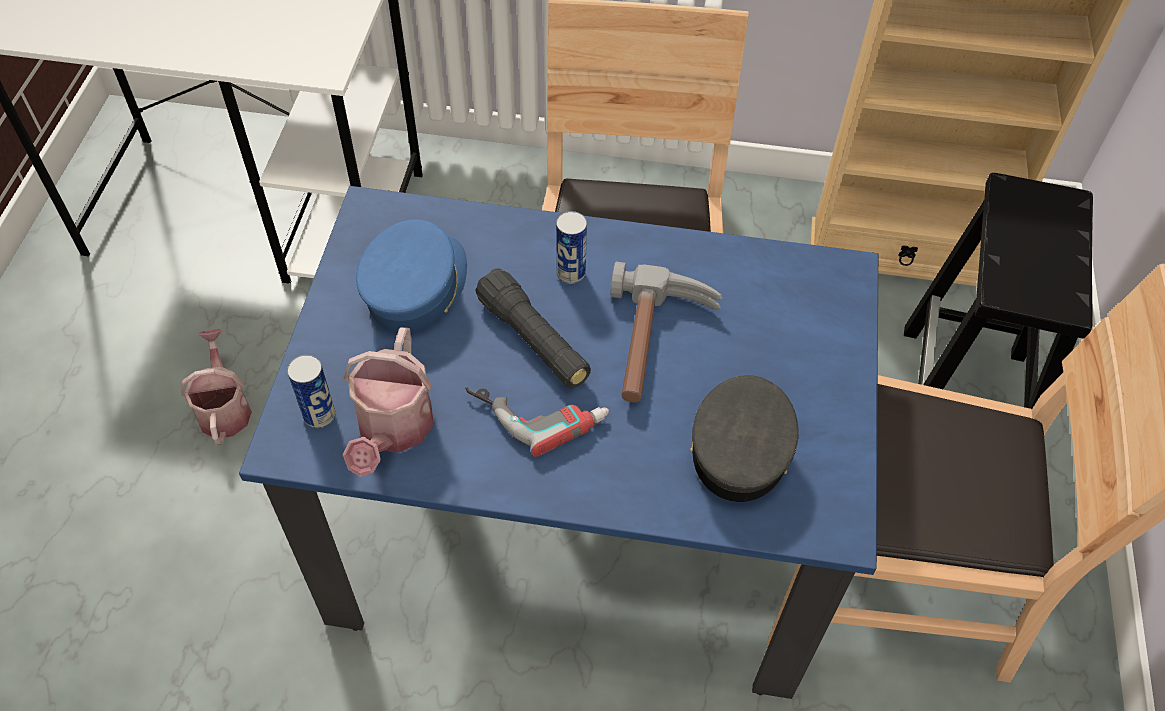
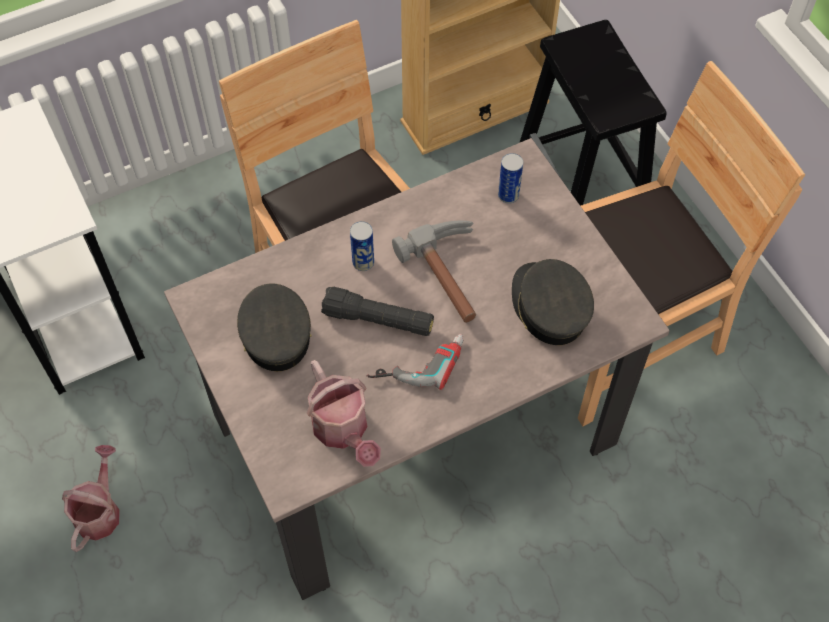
camera: 35 degrees left, 5 degrees up
(224, 408) = (99, 511): watering can -> watering can turned 60 degrees clockwise
(319, 415) = (290, 451): can -> can (508, 195)
(416, 288) = (275, 332): blue cap -> grey cap
(577, 532) = (414, 431): blue dining table -> beige dining table

